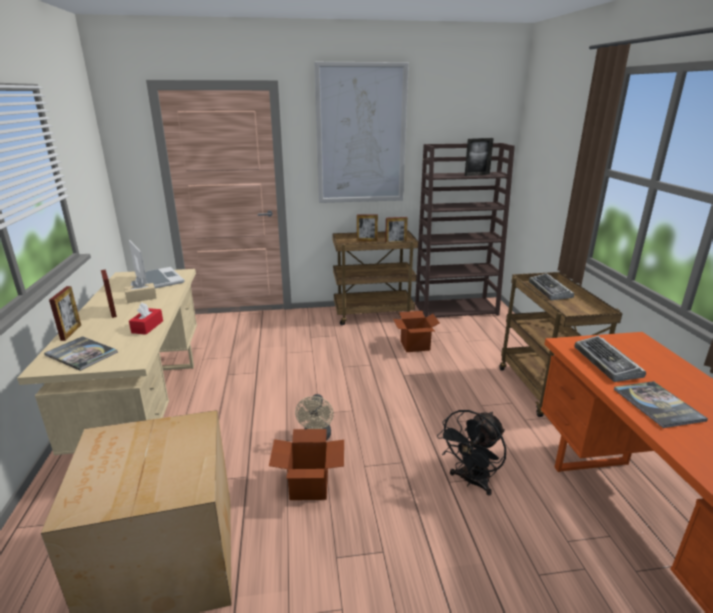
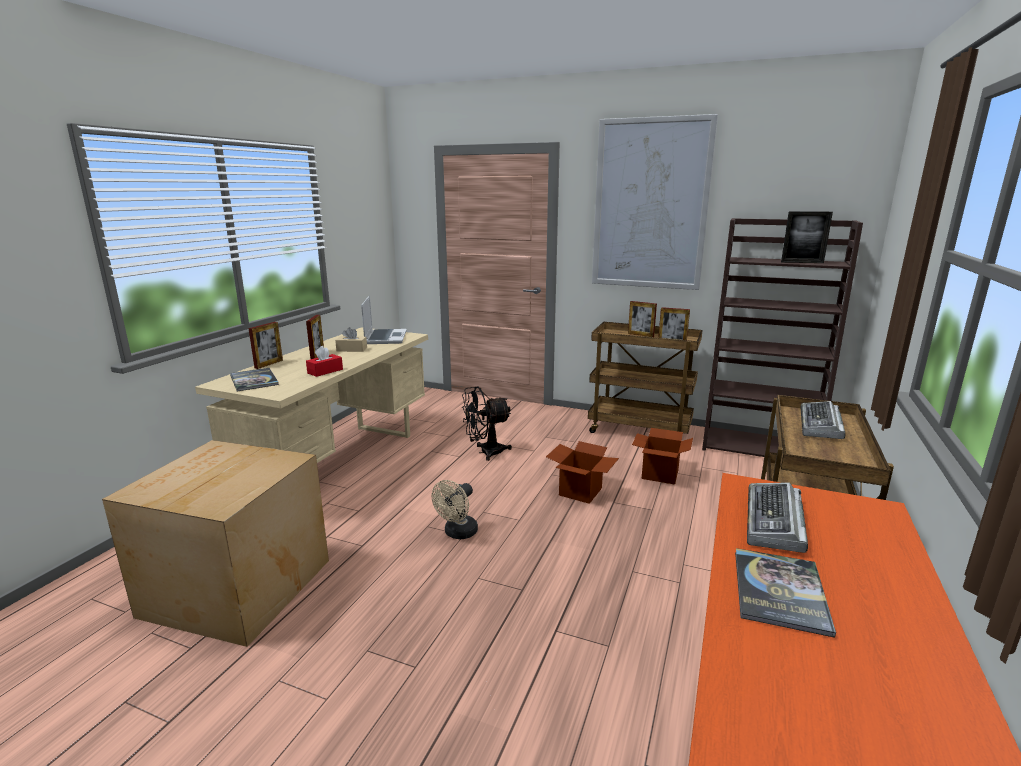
camera: 30 degrees right, 5 degrees down
(309, 485) = (407, 574): cardboard box -> cardboard box (580, 491)
(471, 481) = (583, 641): black fan -> black fan (485, 452)

